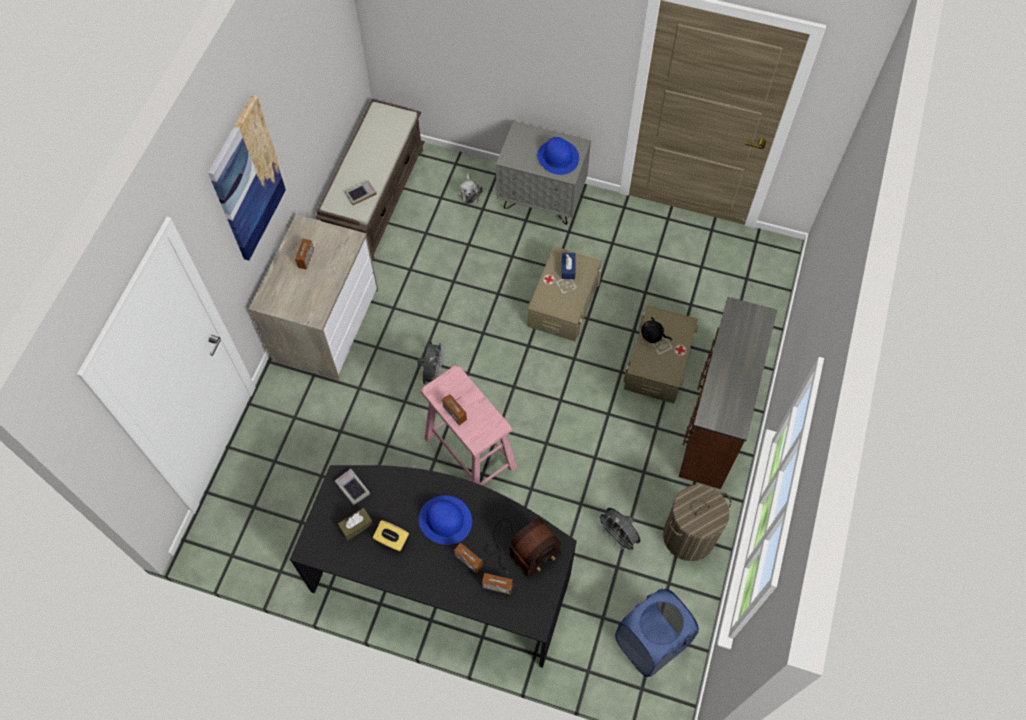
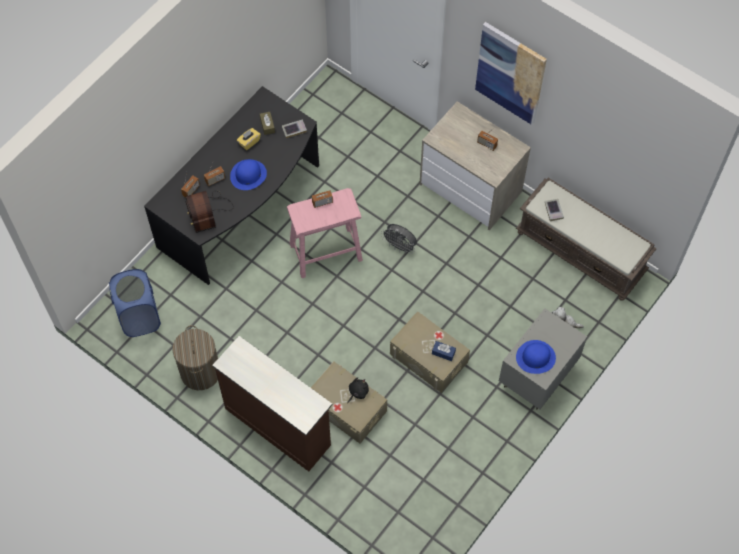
camera: 110 degrees right, 0 degrees up
(617, 536) = (221, 325): grey fan -> none

